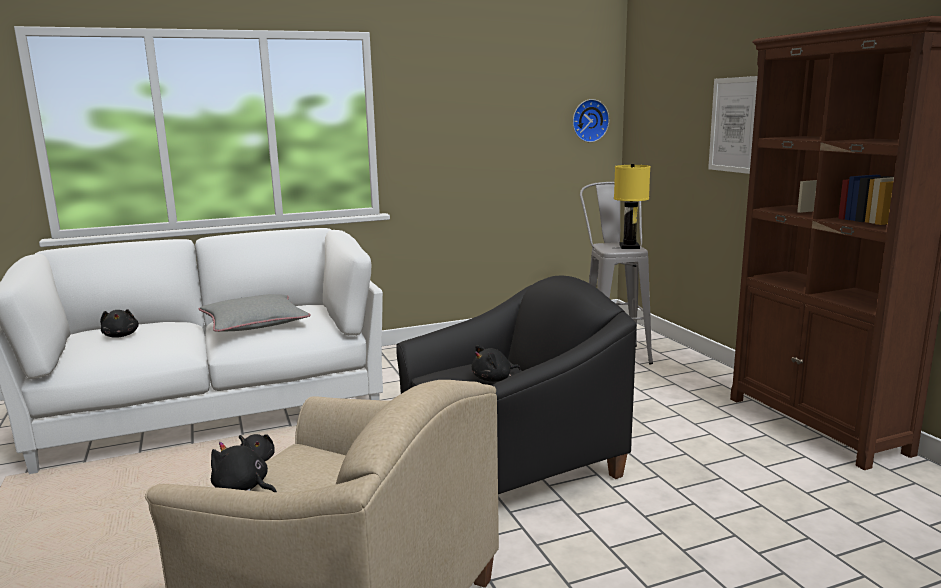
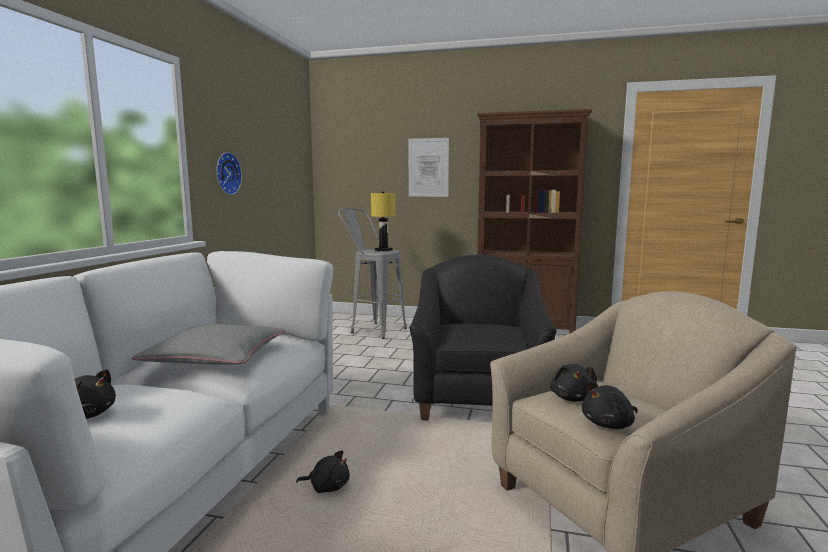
camera: 55 degrees left, 5 degrees down
(494, 379) = (491, 329): black plush toy -> black plush toy (572, 398)
(589, 120) = (300, 165): wall clock -> wall clock (226, 173)

